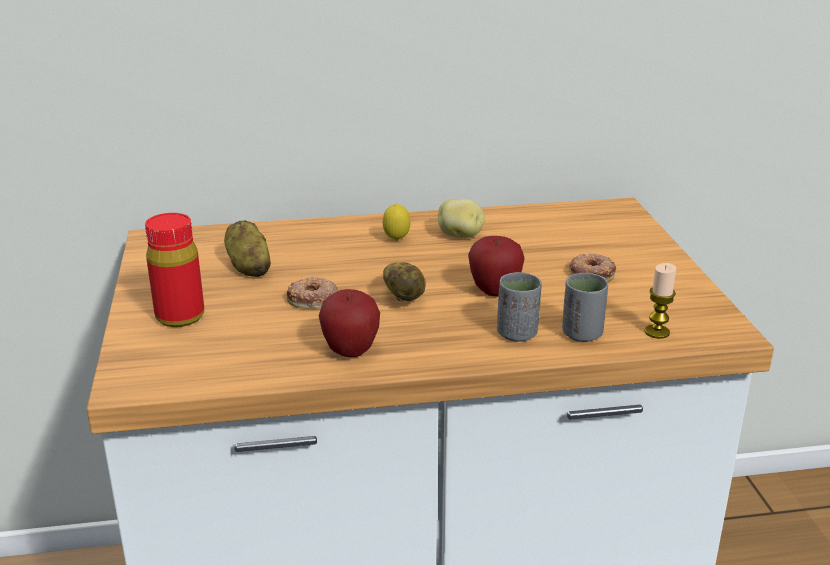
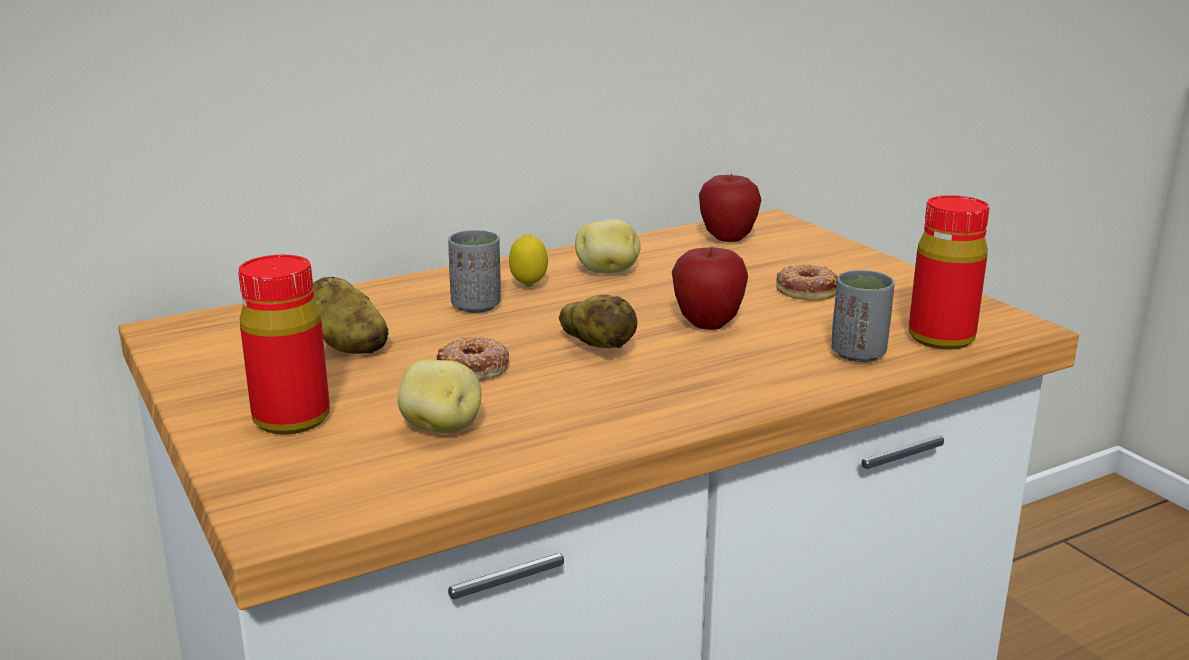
camera: 20 degrees left, 5 degrees down
(260, 340) = (441, 428): none -> potato
(350, 352) = (583, 421): apple -> apple (728, 239)
(517, 334) = (780, 365): grey cup -> grey cup (476, 306)
(657, 332) = (941, 338): candle -> red bottle

